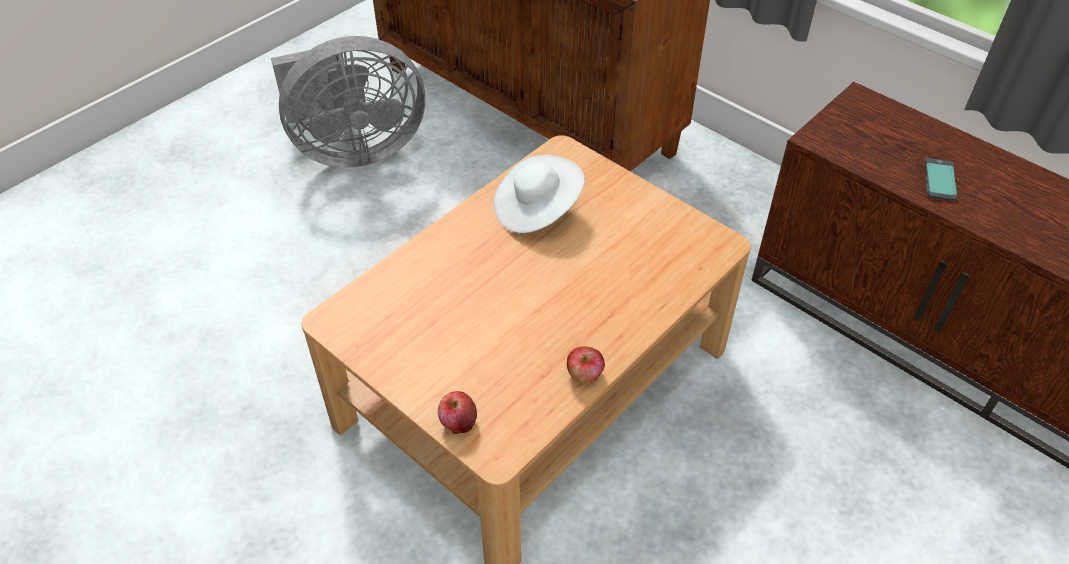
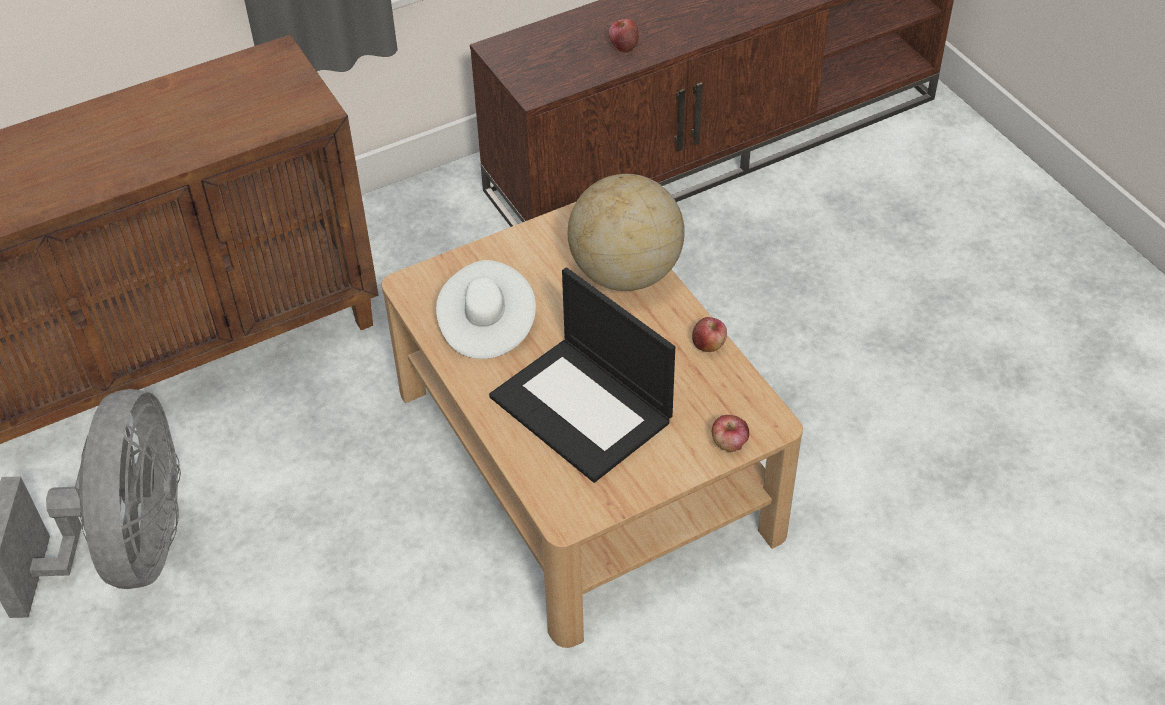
camera: 70 degrees left, 0 degrees up
(463, 299) = (583, 409): none -> laptop
(650, 286) = (625, 273): none -> globe
(939, 180) = (623, 45): phone -> apple

